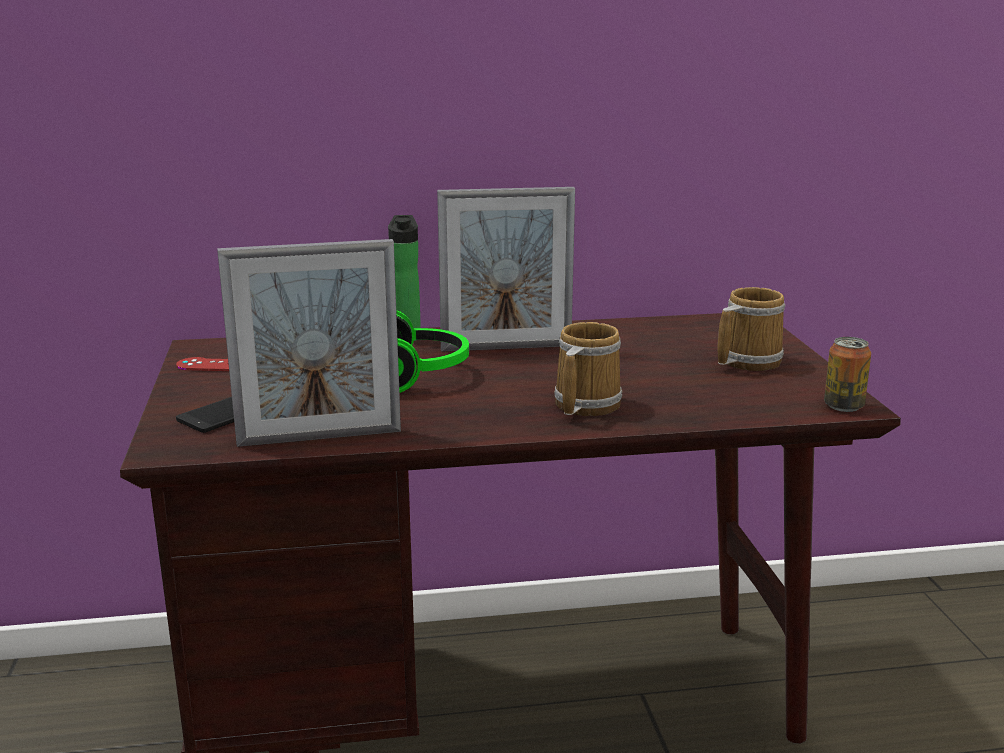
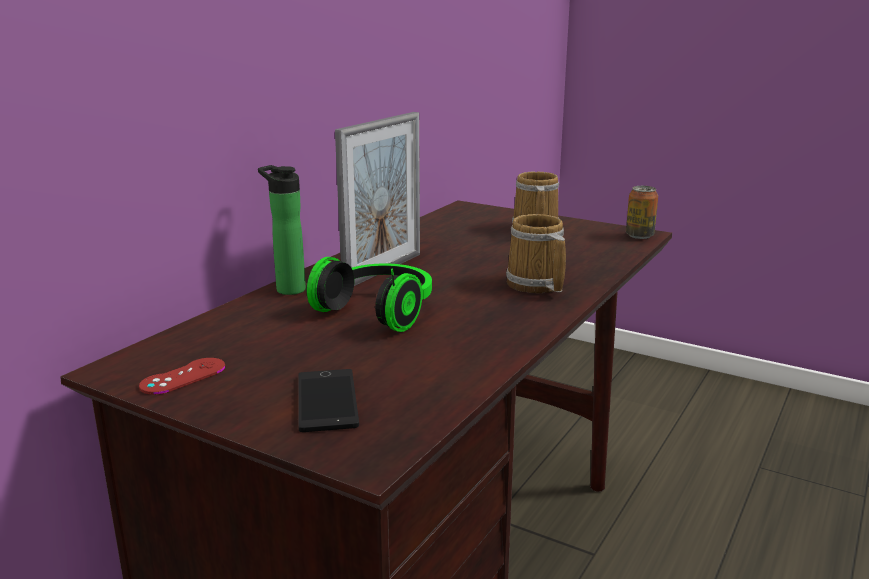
camera: 50 degrees left, 0 degrees up
(319, 437) = (453, 381): picture frame -> none

